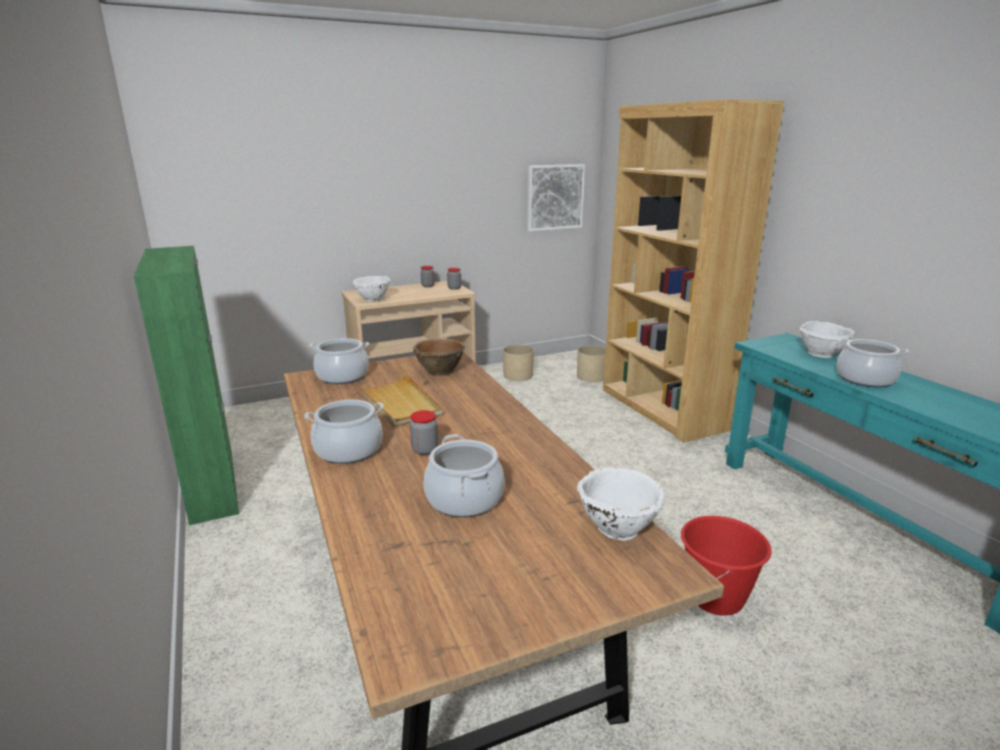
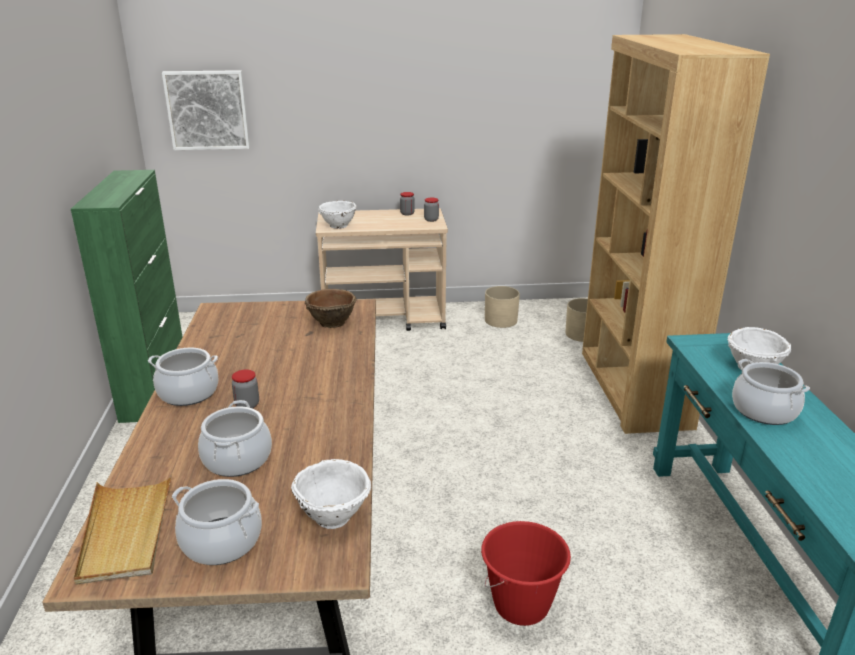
camera: 20 degrees right, 5 degrees up
(342, 376) = (244, 314): cooking pot -> cooking pot (221, 541)
(399, 403) = (267, 352): beige tray -> beige tray (126, 531)
(554, 197) = (570, 121): picture -> picture (207, 110)

